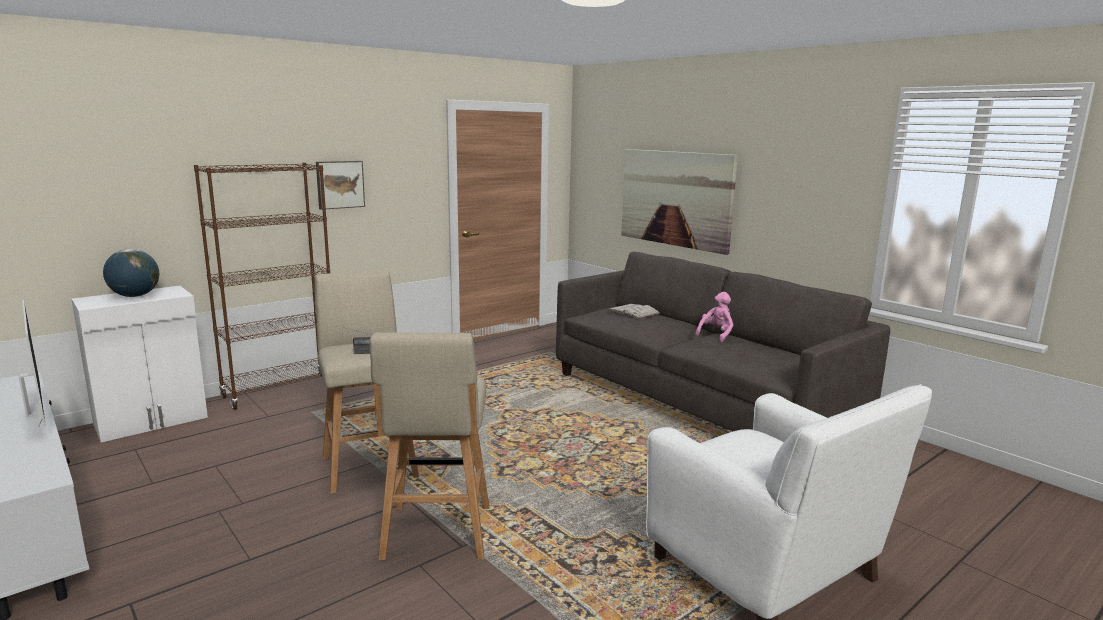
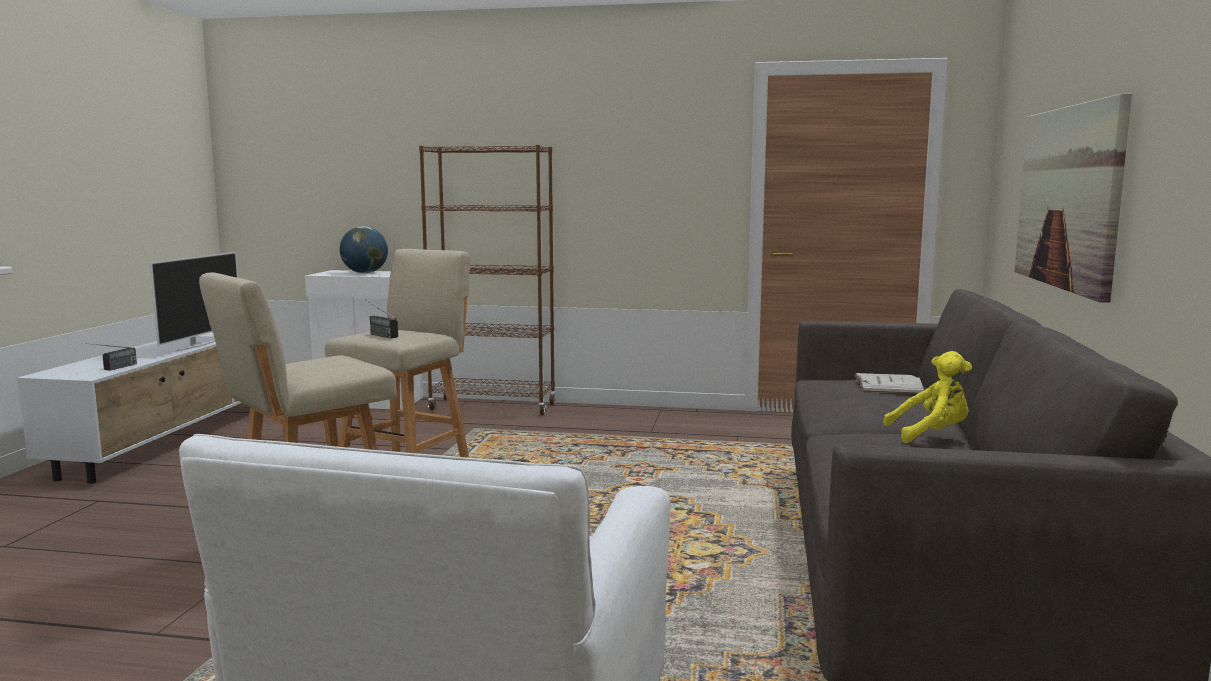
camera: 50 degrees right, 5 degrees down
(43, 465) = (114, 368): none -> radio
(339, 184) = (594, 174): picture -> none
(716, 335) = (931, 435): pink plush toy -> yellow plush toy

